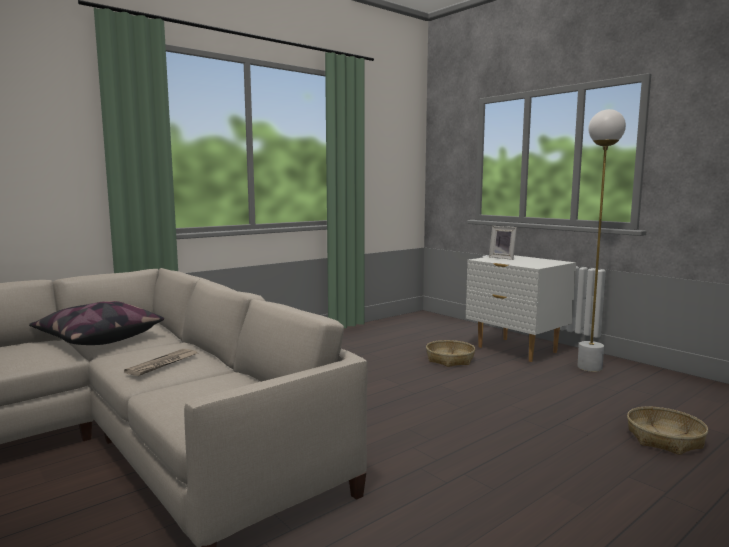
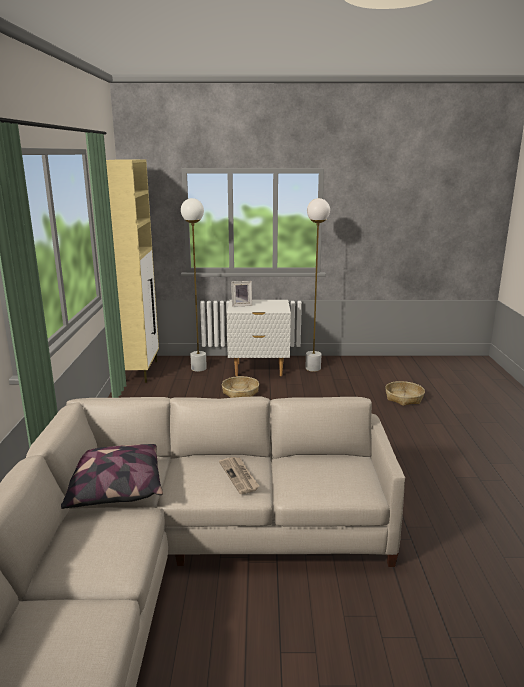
camera: 50 degrees left, 10 degrees up
(402, 320) = (141, 371): none -> beige cabinet
(456, 332) = (198, 368): none -> white floor lamp

